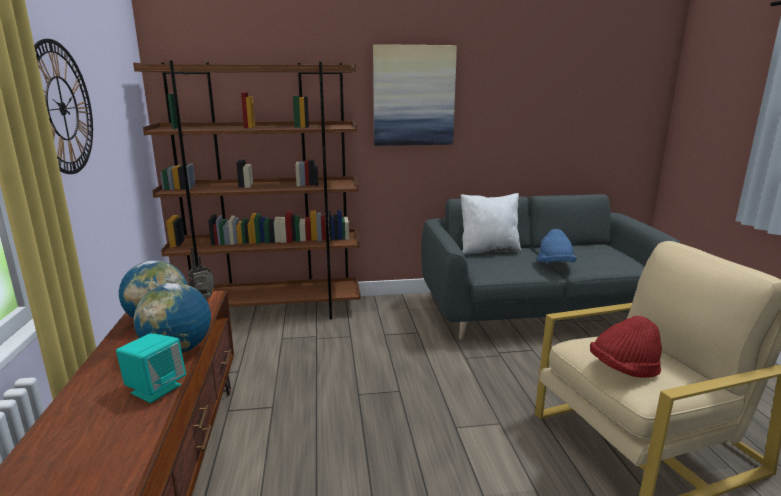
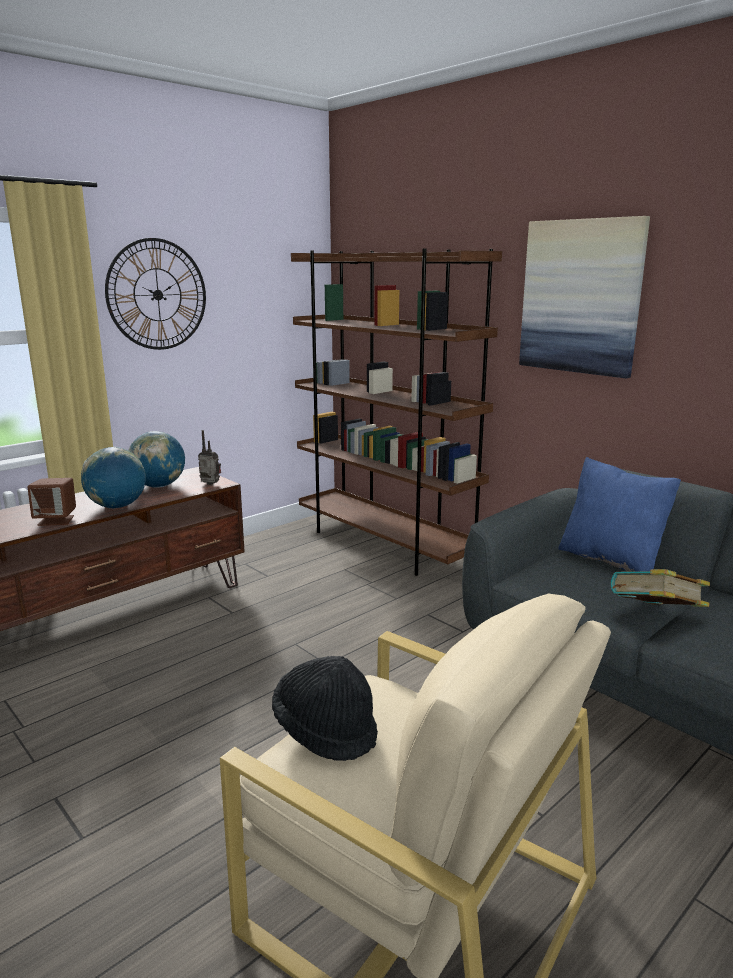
camera: 55 degrees right, 0 degrees up
(156, 389) = (56, 520): turquoise speaker -> brown speaker
(488, 250) = (611, 560): white pillow -> blue pillow
(554, 265) = (654, 617): blue hat -> book
(623, 369) = (325, 730): red hat -> black hat

